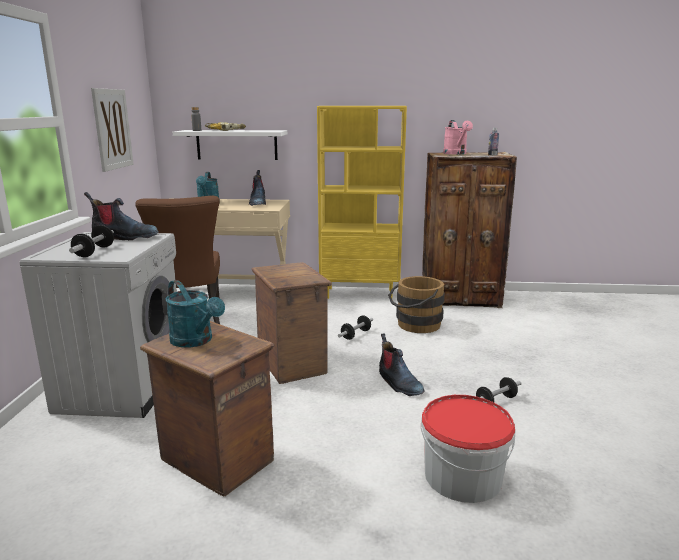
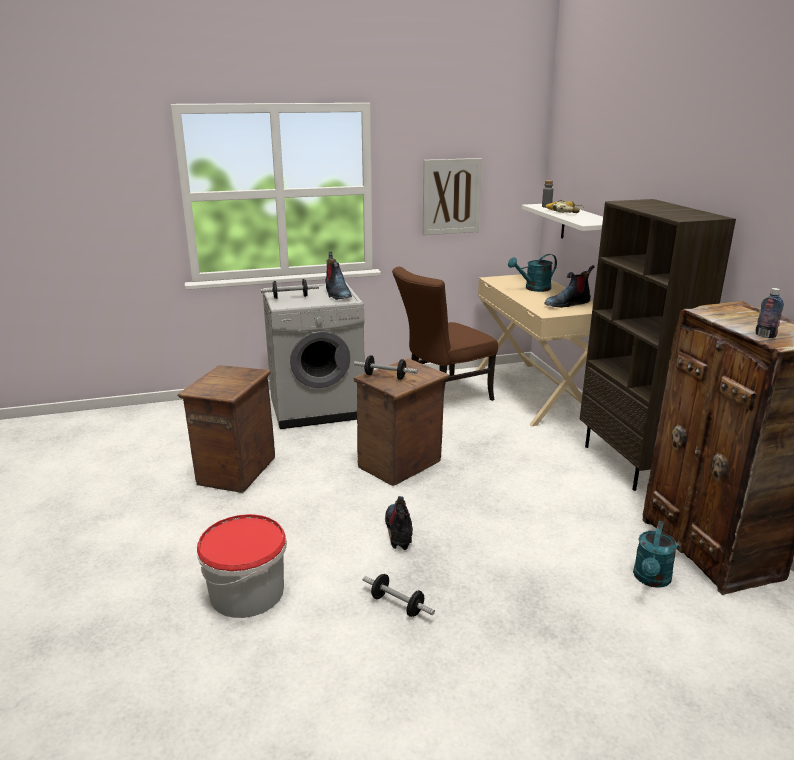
camera: 70 degrees right, 5 degrees up
(195, 341) = (226, 377): turquoise watering can -> turquoise watering can (651, 580)
(356, 334) = (498, 485): dumbbell -> dumbbell (385, 376)
(360, 293) = (628, 464): yellow bookcase -> brown bookcase
(398, 383) = (399, 531): boot -> boot turned 135 degrees clockwise
(415, 325) = (565, 521): brown bucket -> none
(456, 153) = (733, 315): pink watering can -> none

